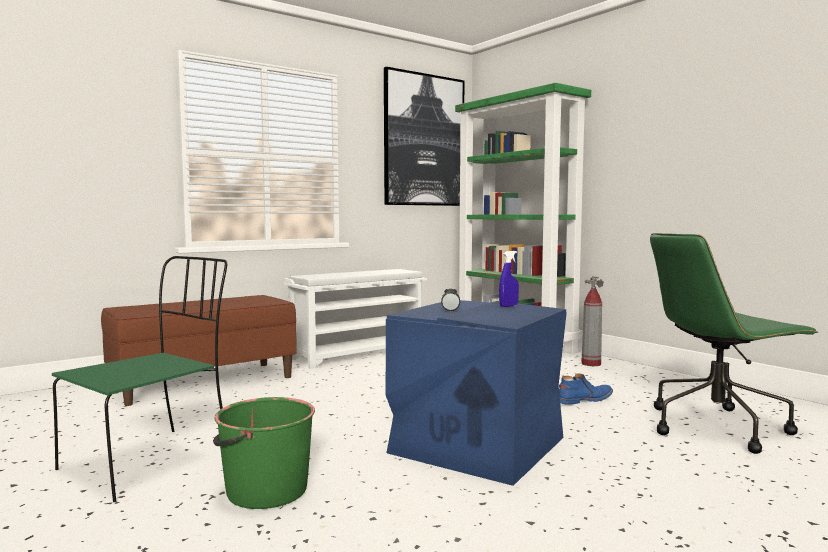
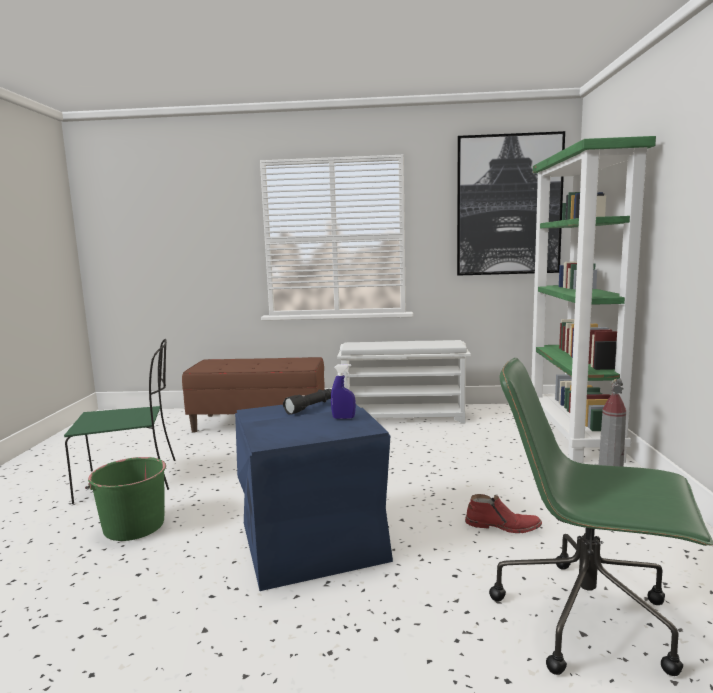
camera: 40 degrees right, 5 degrees up
(583, 400) = (502, 526): blue boot -> red boot

